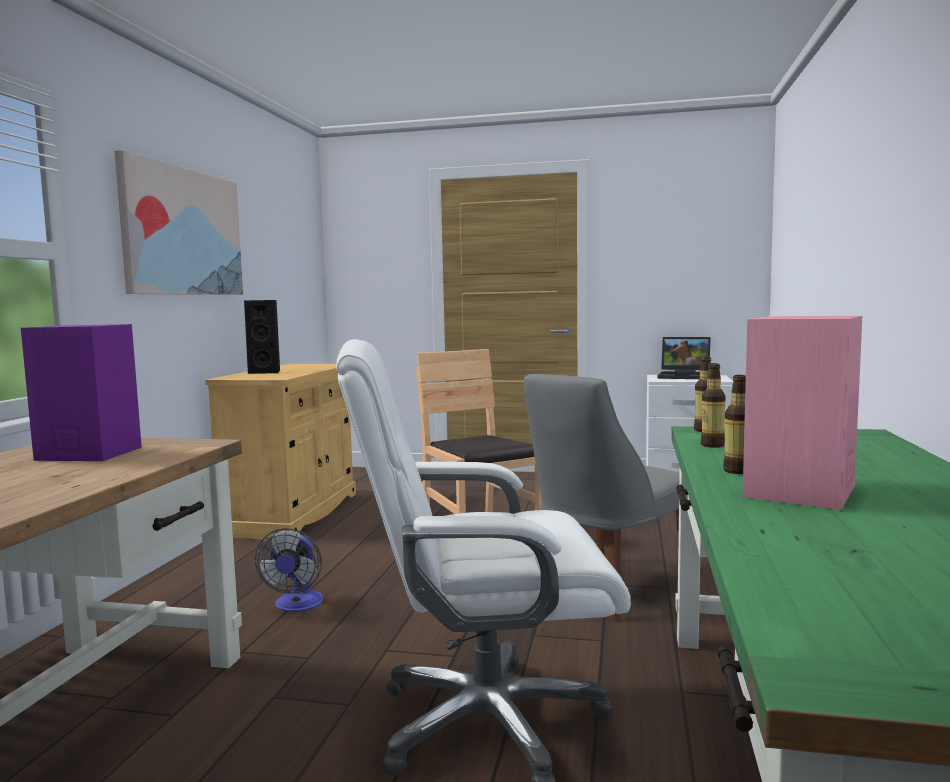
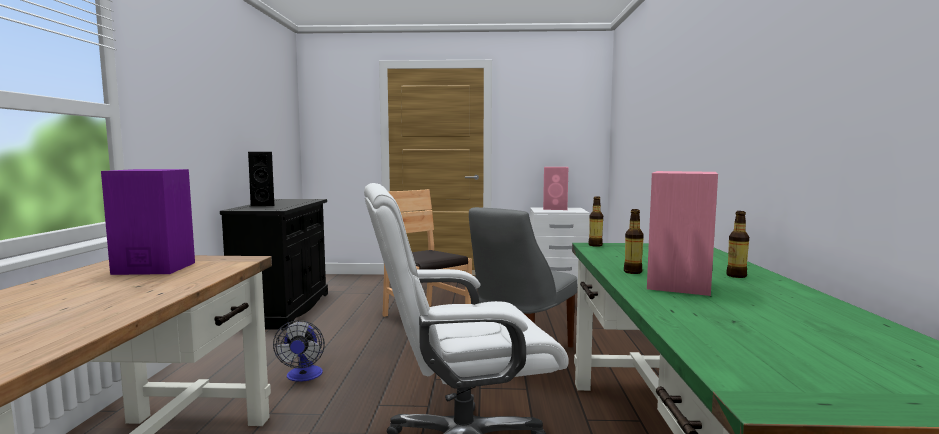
camera: 10 degrees left, 0 degrees up
(182, 232) = (203, 99): picture -> none
(293, 513) = (283, 309): beige cabinet -> black cabinet
(685, 376) = (556, 208): laptop -> pink speaker
(712, 445) = (606, 255): bottle -> bottle (736, 276)

